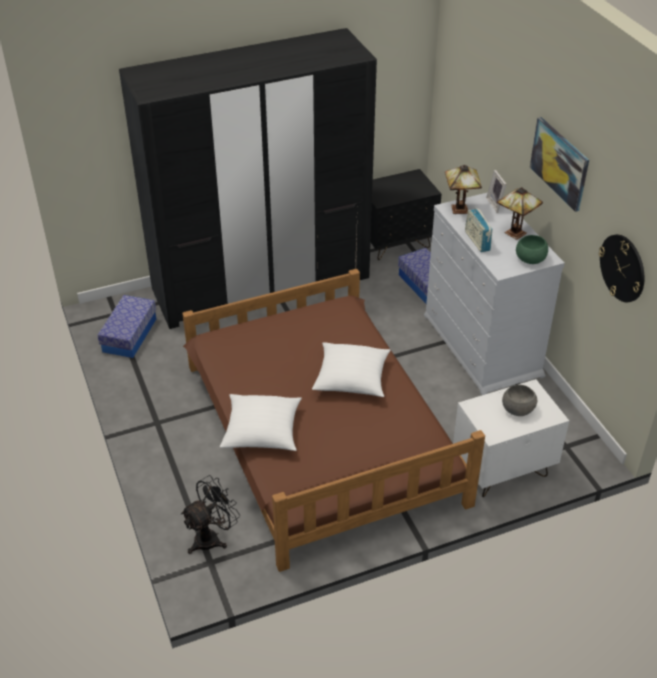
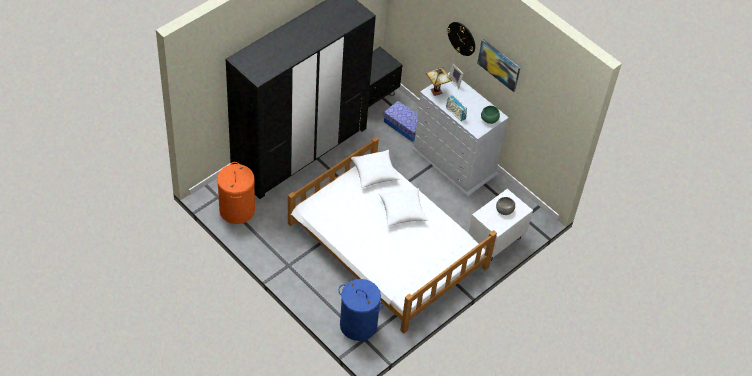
camera: 25 degrees left, 10 degrees up
(129, 335) = (237, 210): storage box -> orange laundry basket
(212, 537) = (358, 325): black fan -> blue laundry basket
(262, 431) = (369, 258): white pillow -> white pillow (374, 173)
(320, 431) = (386, 245): brown bed -> white bed
(513, 233) = (473, 102): table lamp -> none
(622, 268) = (548, 123): wall clock -> wall clock (461, 38)

